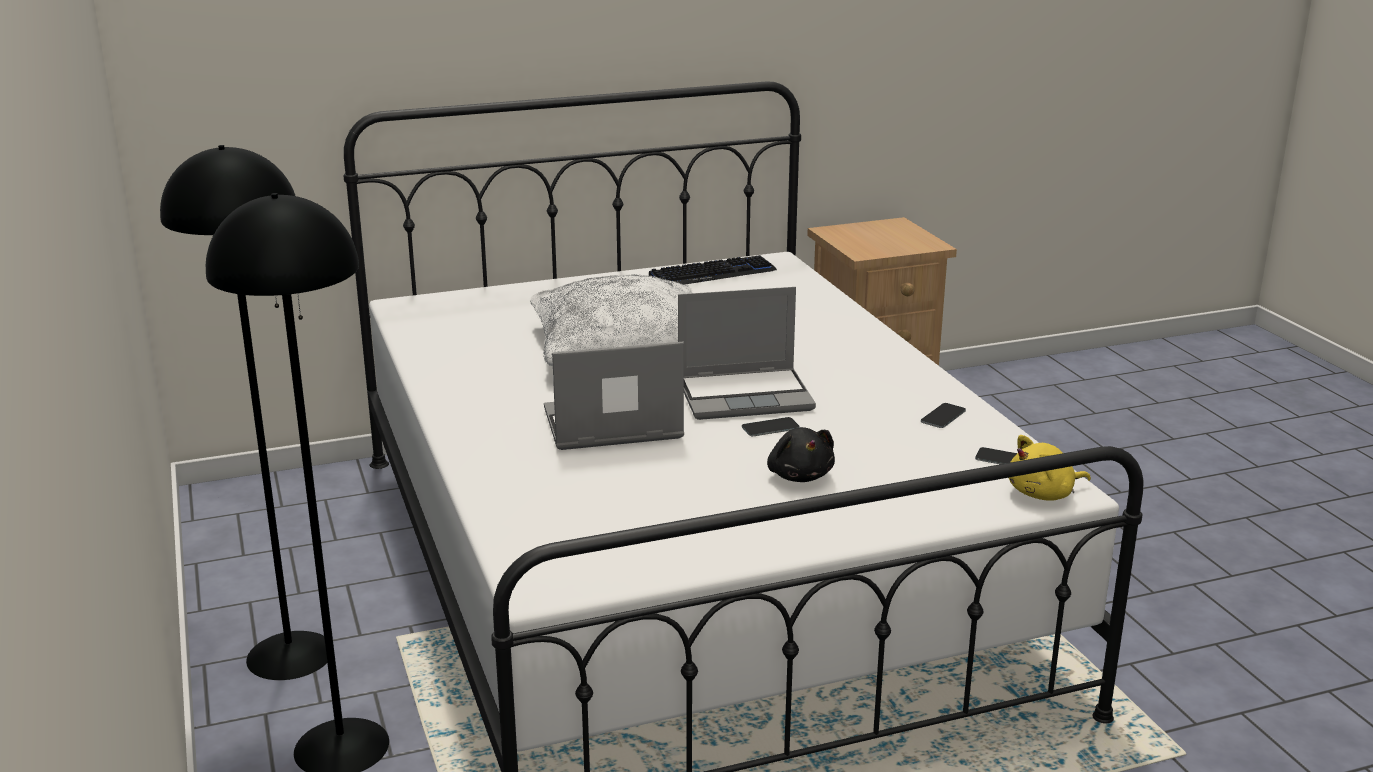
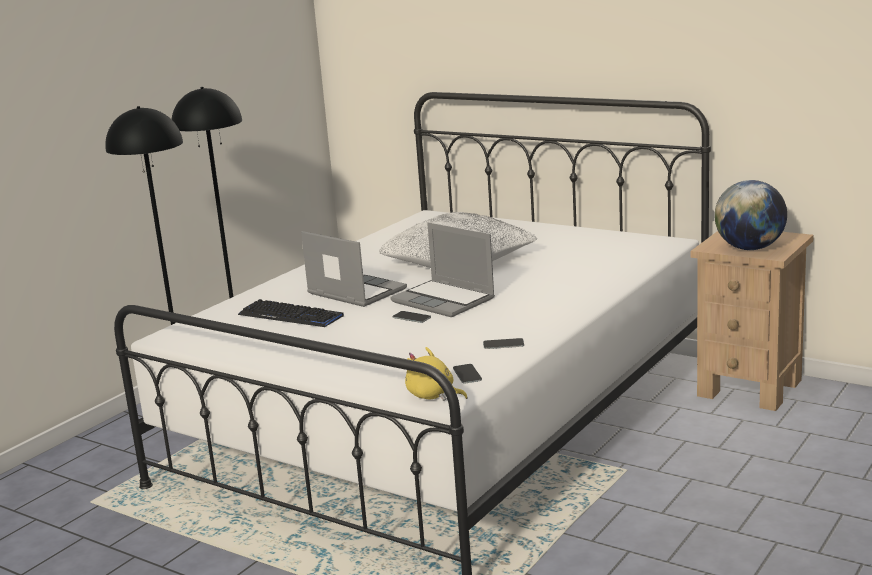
camera: 55 degrees right, 5 degrees down
(713, 274) = (612, 239): keyboard -> keyboard (291, 316)
(799, 475) = (361, 340): black plush toy -> none
(896, 244) = (749, 248): none -> globe

